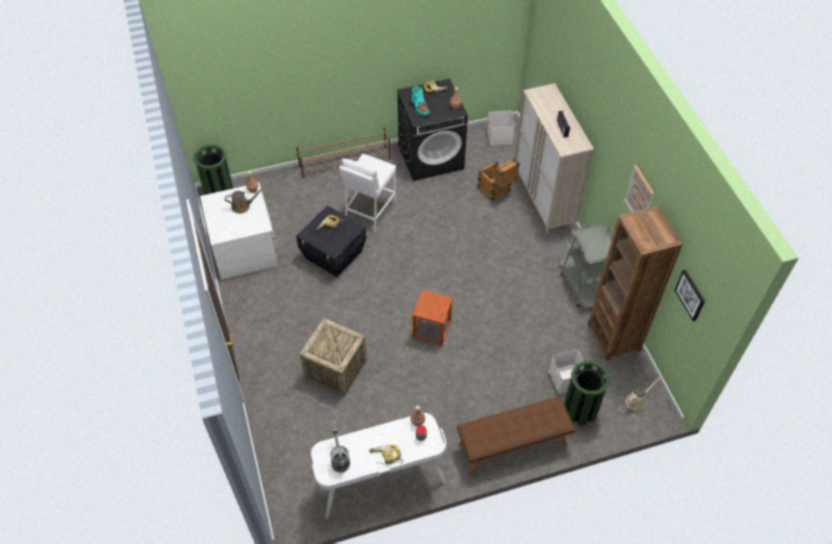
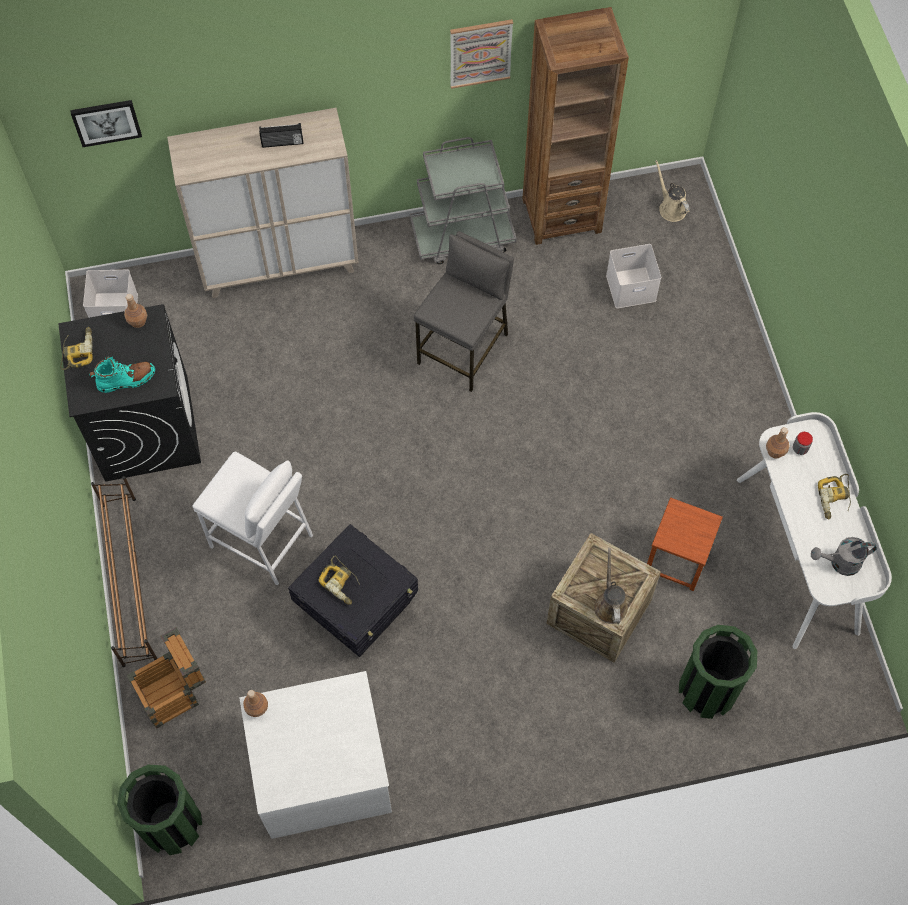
camera: 85 degrees left, 10 degrees up
(243, 206) = (299, 727): brown watering can -> brown watering can (610, 604)
(431, 330) = (532, 461): brown stool -> brown stool (677, 559)
(496, 191) = (248, 332): crate -> crate (175, 693)
(503, 291) = (464, 349): none -> grey stool
(512, 445) = (739, 371): brown bench -> none
(580, 409) = (683, 278): green trash can -> green trash can (707, 690)
(690, 295) = (652, 38): picture -> picture (106, 122)

